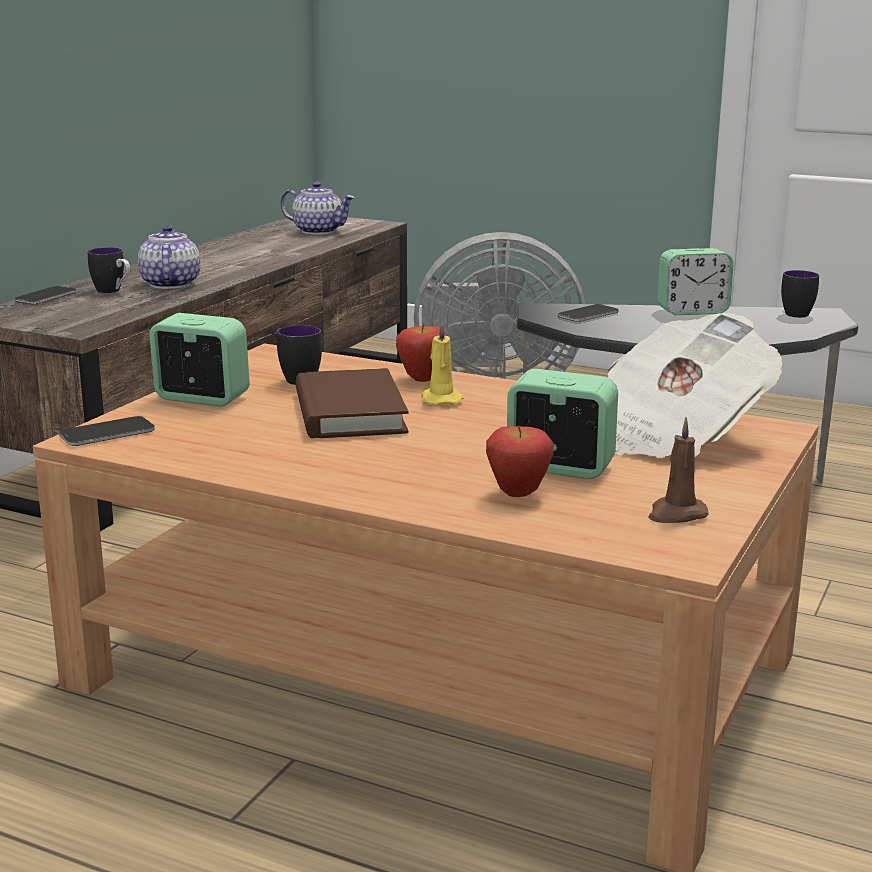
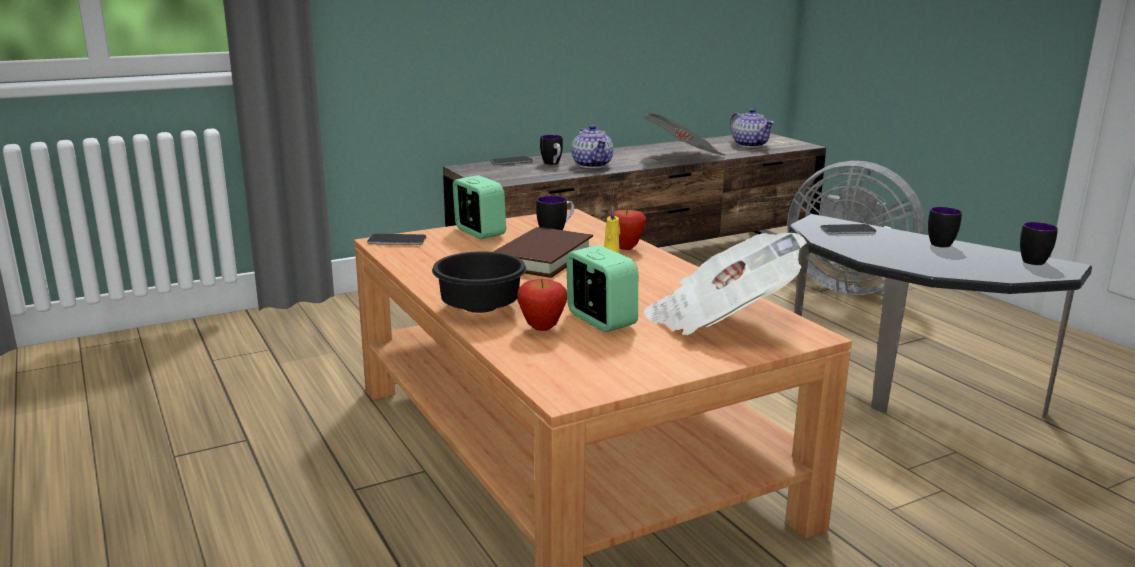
camera: 35 degrees right, 0 degrees up
(169, 284) = (592, 165): teapot -> teapot turned 135 degrees clockwise
(269, 257) = (684, 157): none -> newspaper
(396, 492) = (477, 308): none -> black bowl
(676, 514) = (614, 368): brown candle -> none
(692, 311) = (941, 243): alarm clock -> mug

